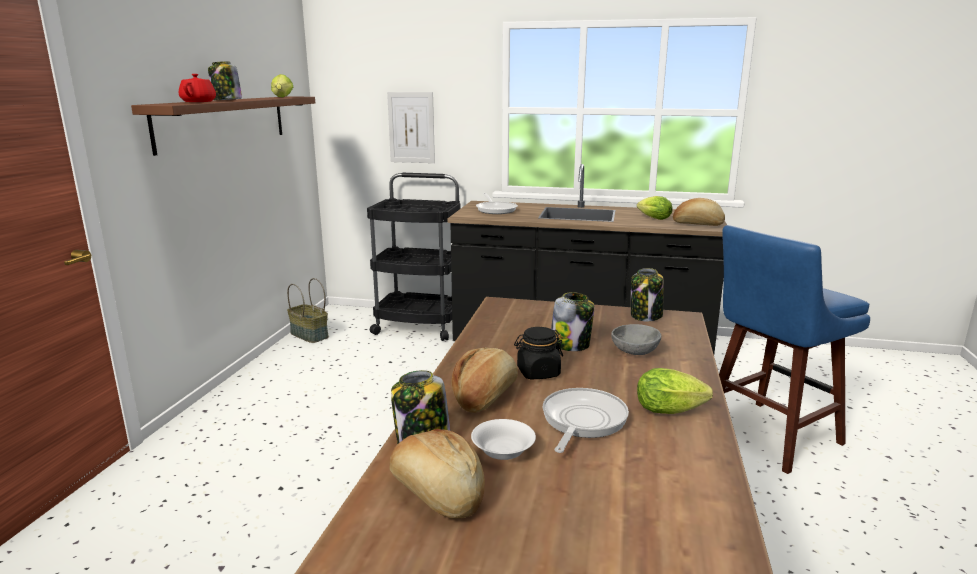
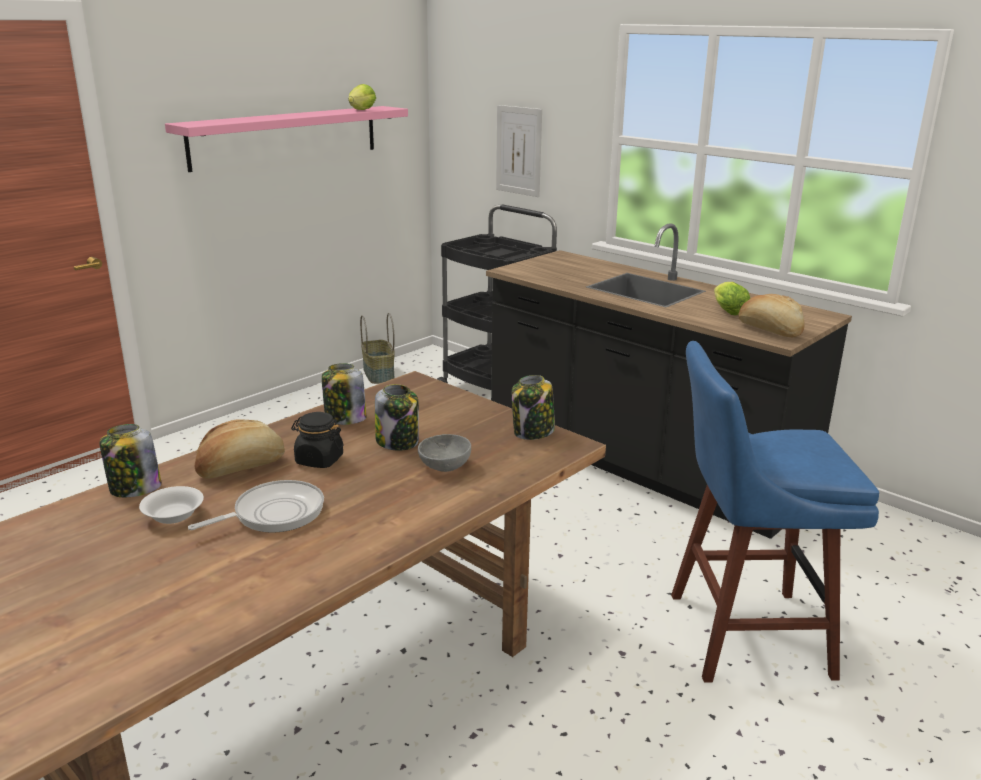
camera: 30 degrees right, 5 degrees up
(199, 102) = (240, 119): red teapot -> none
(224, 122) = (286, 137): brown shelf -> pink shelf
(227, 100) = (281, 115): jar -> jar (344, 419)
(436, 493) = (80, 529): bread -> none
(495, 209) = (560, 267): frying pan -> none
(673, 411) = (364, 532): lettuce -> none

